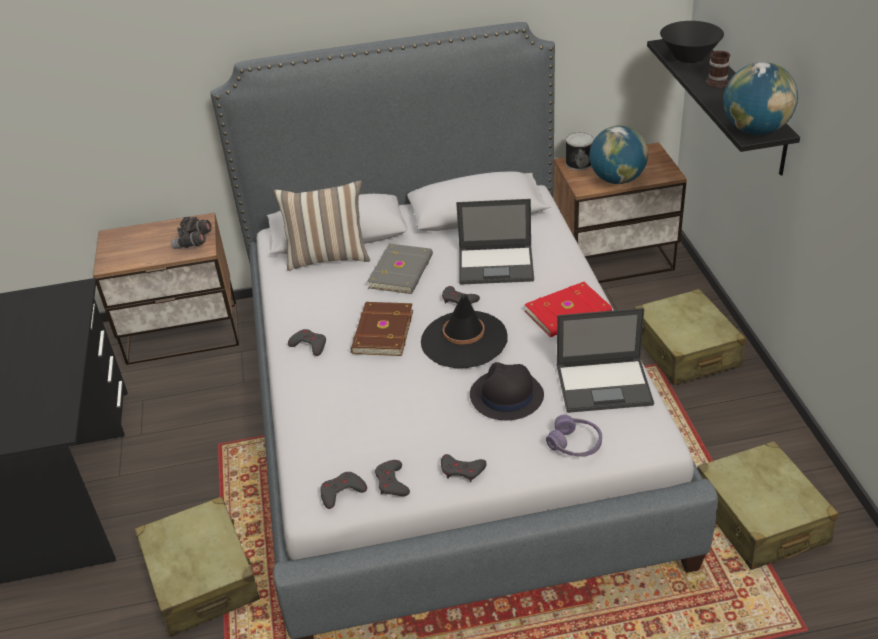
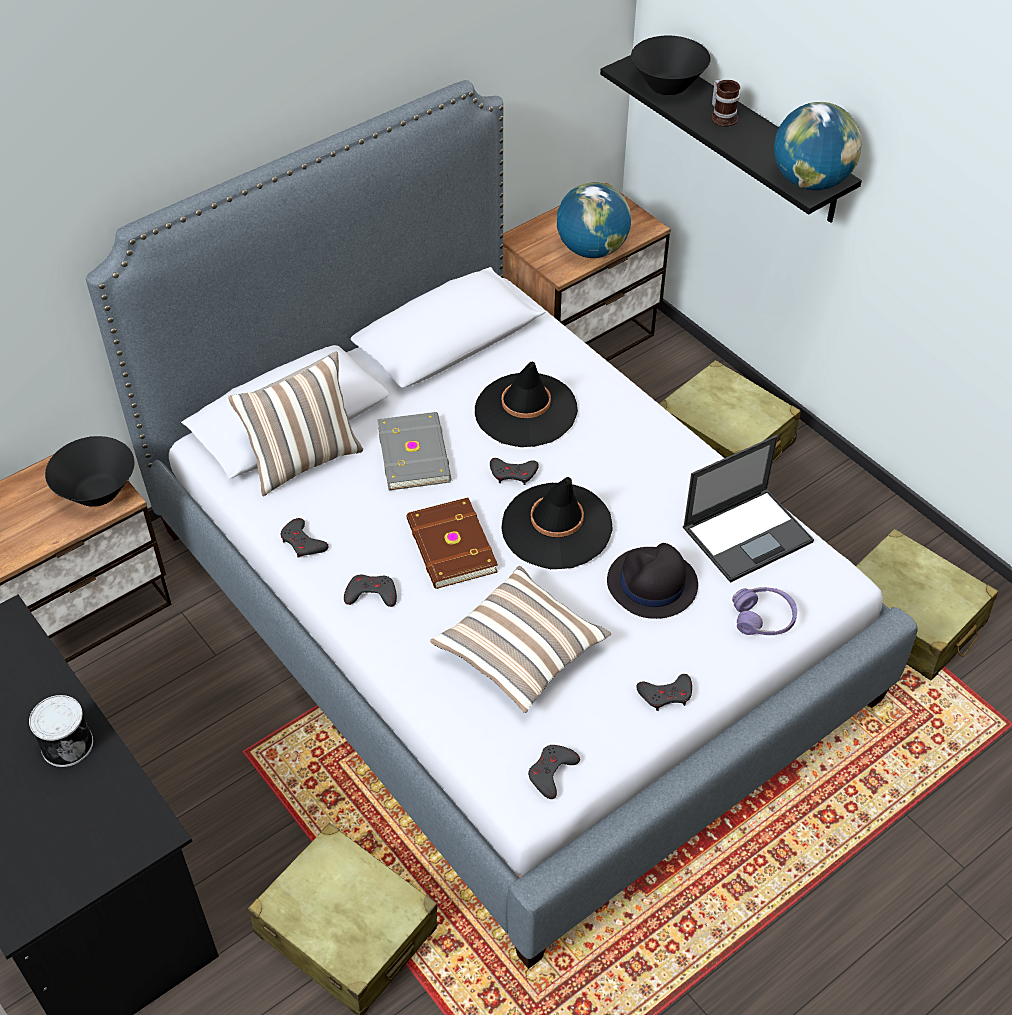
camera: 30 degrees left, 10 degrees up
(193, 243) = (98, 492): grey binoculars -> black bowl
(378, 410) = (521, 653): none -> pillow
(392, 482) = (599, 739): grey game controller -> grey game controller (303, 542)
(497, 265) = (525, 410): laptop -> black hat
(569, 313) = (652, 453): red book -> none
(579, 163) = (531, 235): can -> can (67, 743)

